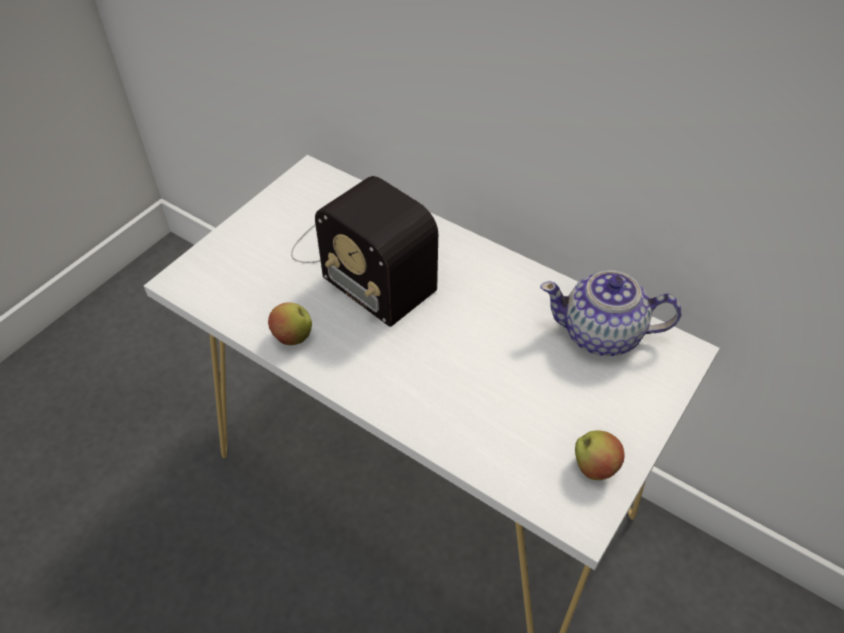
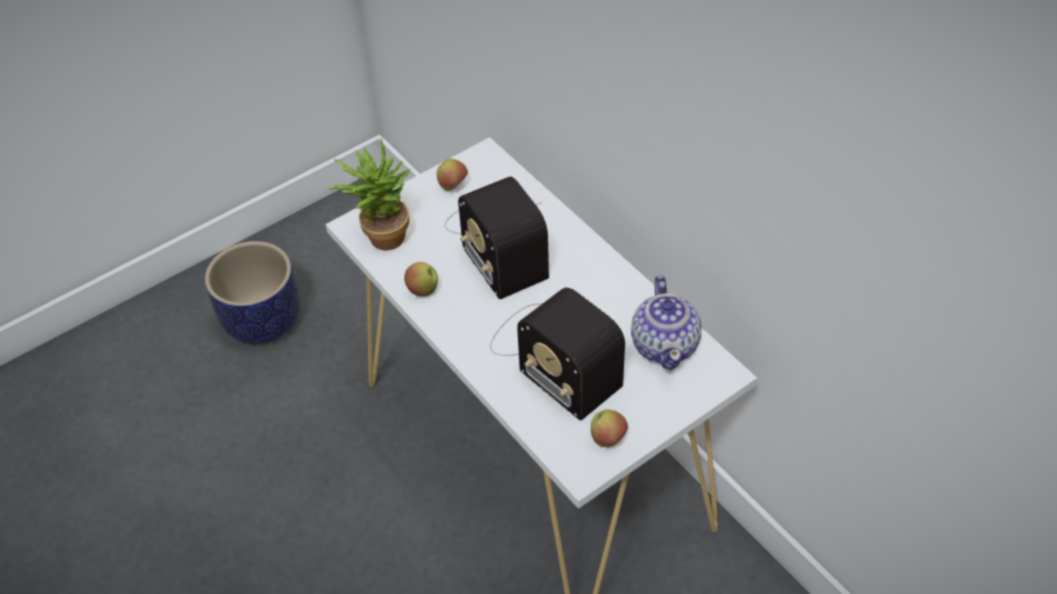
camera: 20 degrees right, 0 degrees up
(82, 416) = (262, 322): none -> planter
(218, 283) = (381, 235): none -> potted plant
(285, 212) = (453, 186): none -> apple
(482, 379) = (553, 355): none -> radio
(602, 334) = (665, 344): teapot -> teapot turned 120 degrees counterclockwise

